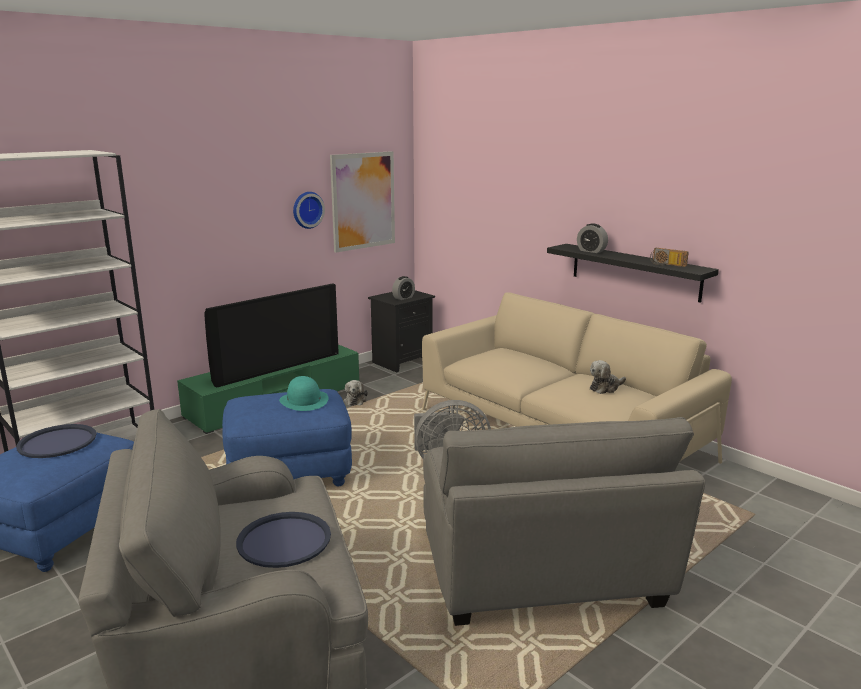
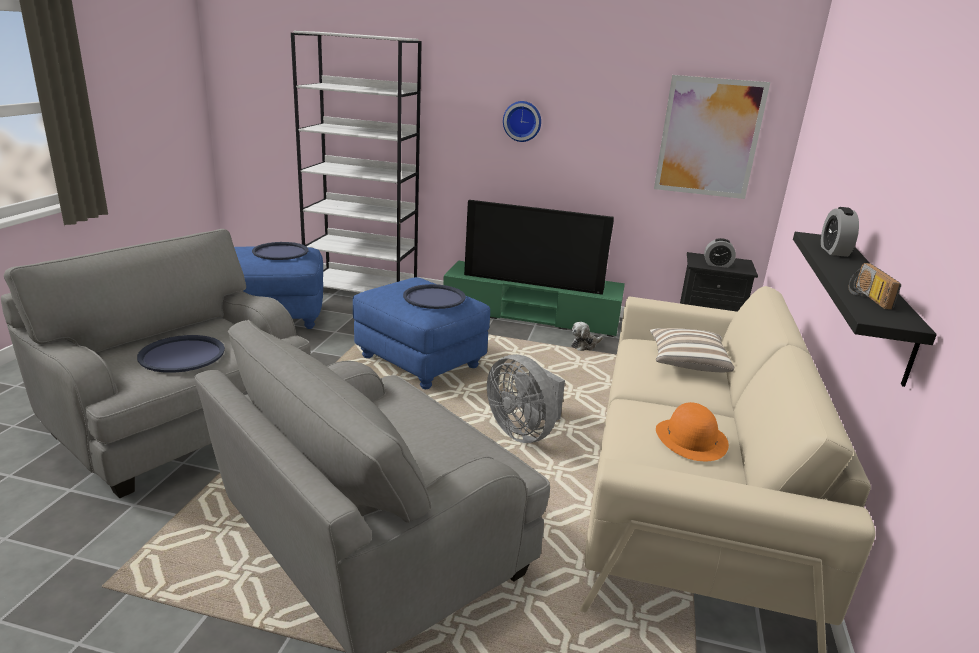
camera: 55 degrees right, 5 degrees up
(304, 400) = (434, 298): turquoise hat -> blue tray
(307, 209) = (628, 133): wall clock -> wall clock (522, 121)
(514, 358) = (687, 363): none -> pillow
(605, 388) = (691, 439): plush toy -> orange hat

